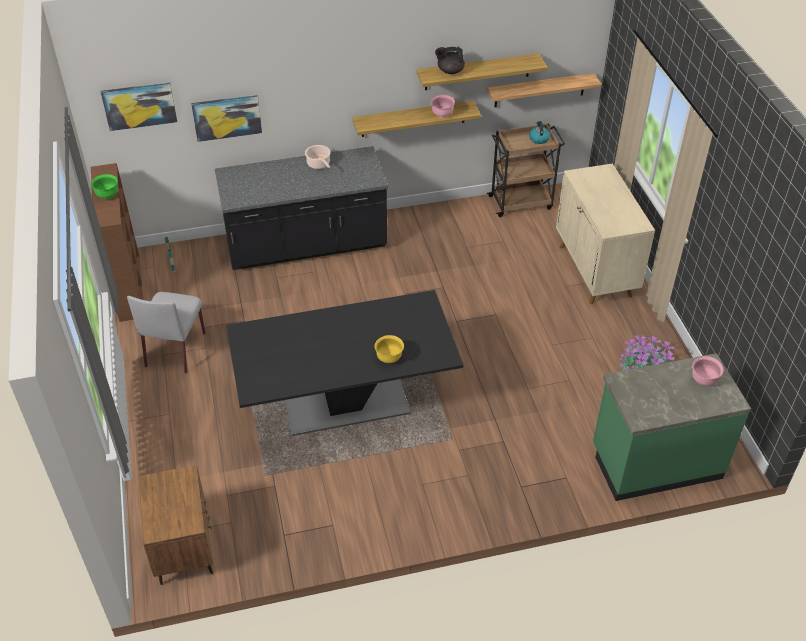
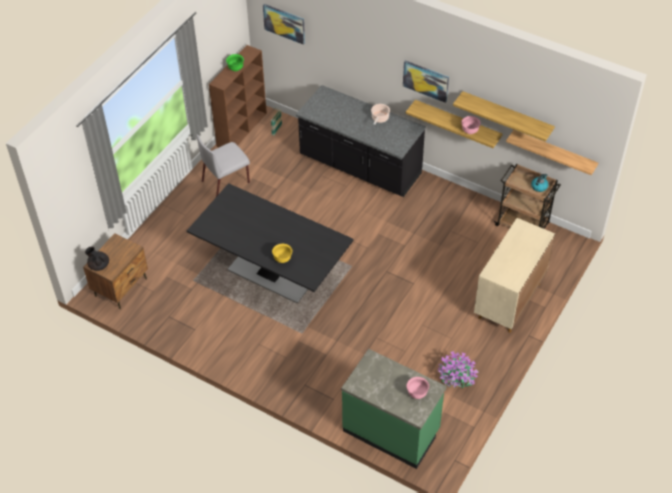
camera: 45 degrees right, 5 degrees up
(227, 117) = (335, 57): picture -> picture (426, 80)
(450, 71) = (480, 105): black teapot -> black teapot (99, 265)

